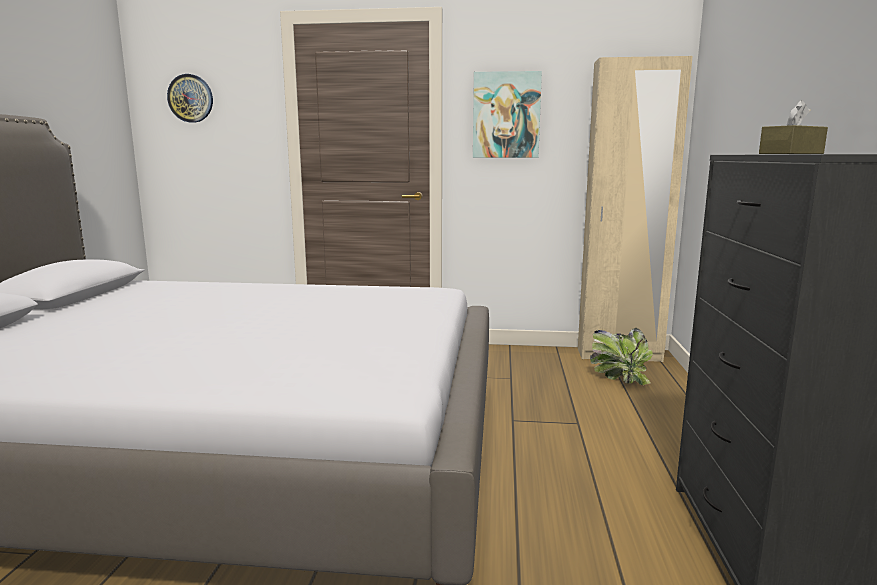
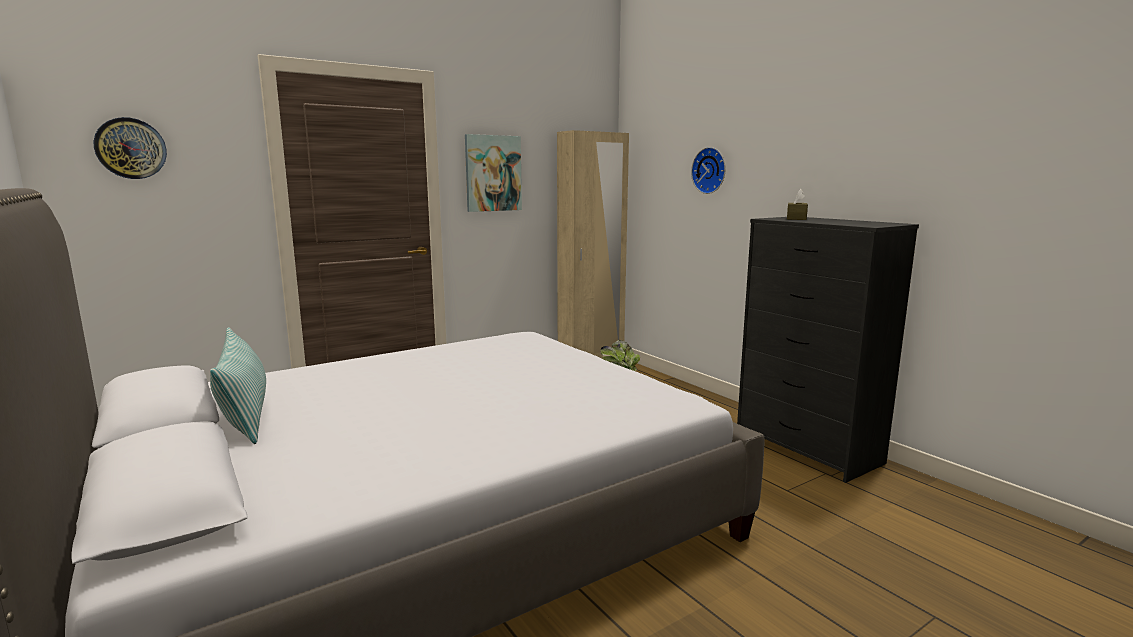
camera: 40 degrees left, 0 degrees up
(100, 304) = (245, 415): none -> pillow
(762, 94) = (710, 170): none -> wall clock

